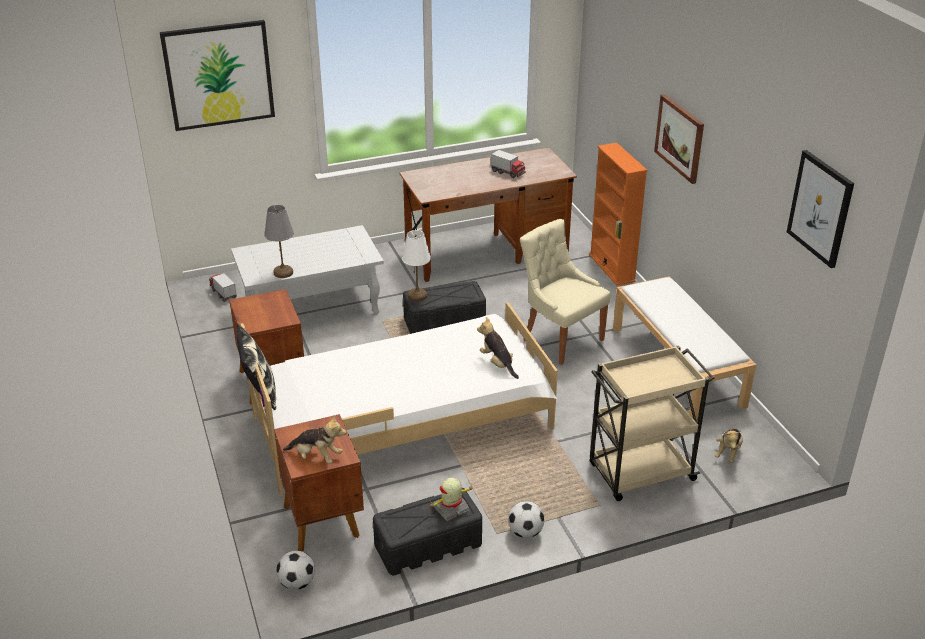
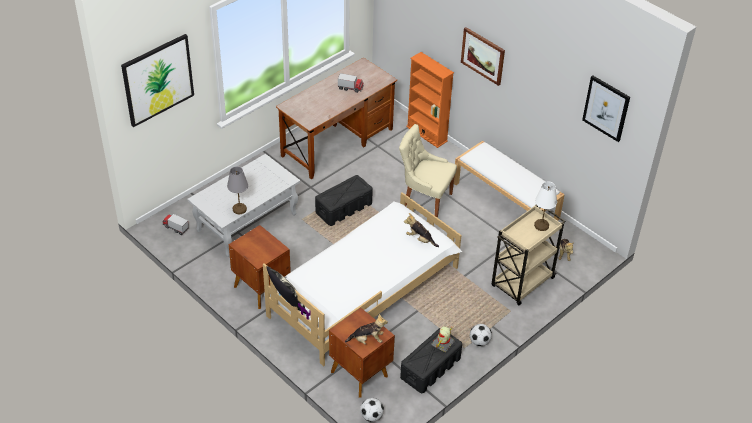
camera: 25 degrees left, 10 degrees up
(417, 296) = (327, 197): white table lamp -> white table lamp (541, 225)

